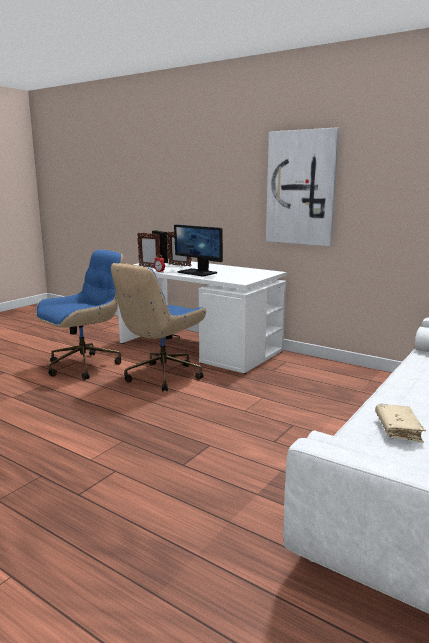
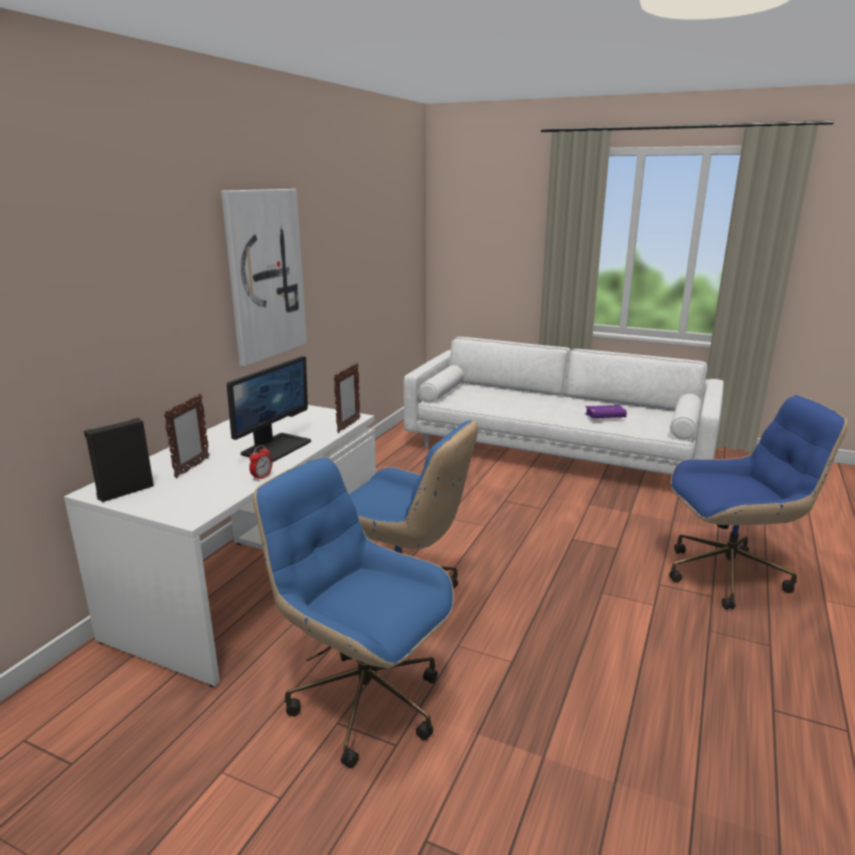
camera: 100 degrees left, 5 degrees up
(98, 519) = (730, 576): none -> blue office chair
(149, 267) = (206, 493): picture frame -> picture frame (348, 426)
(398, 429) = (605, 417): beige book -> purple book

